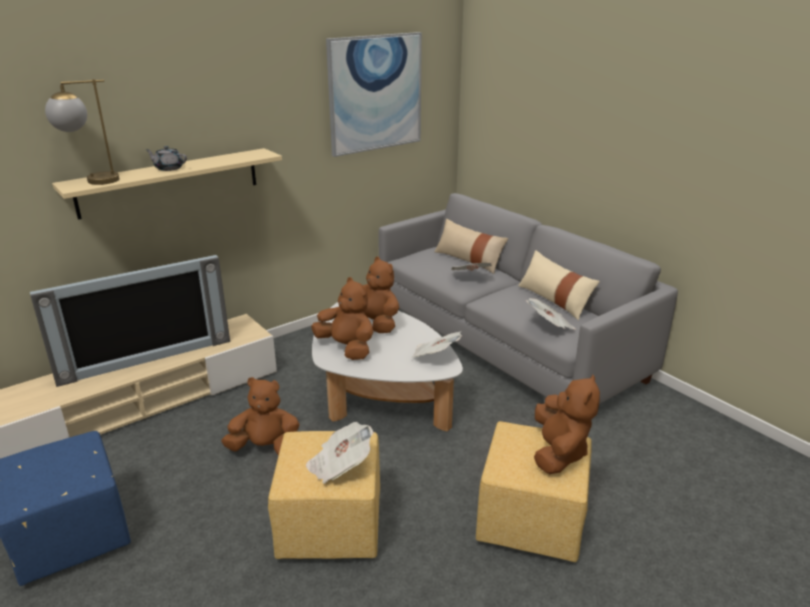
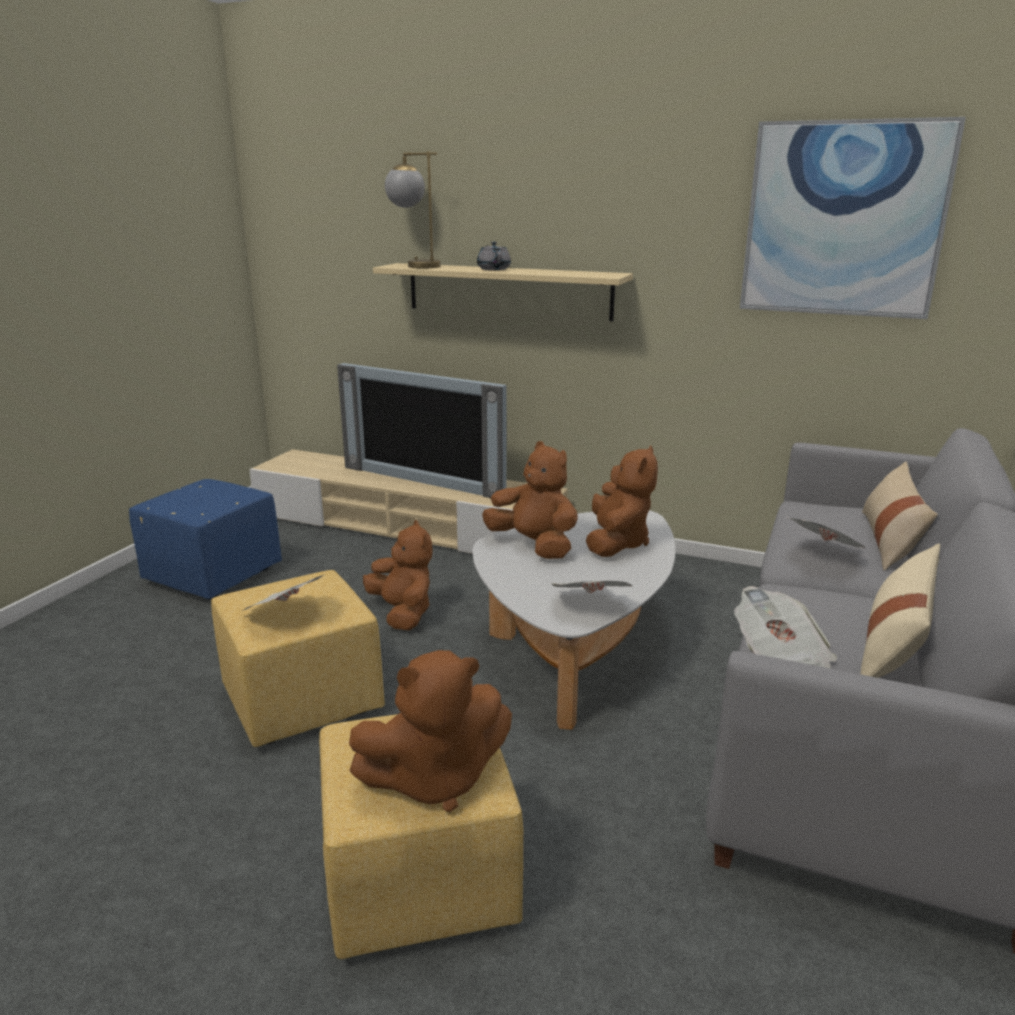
camera: 60 degrees right, 5 degrees down
(347, 348) = (534, 546): brown plush toy -> brown plush toy turned 60 degrees counterclockwise

